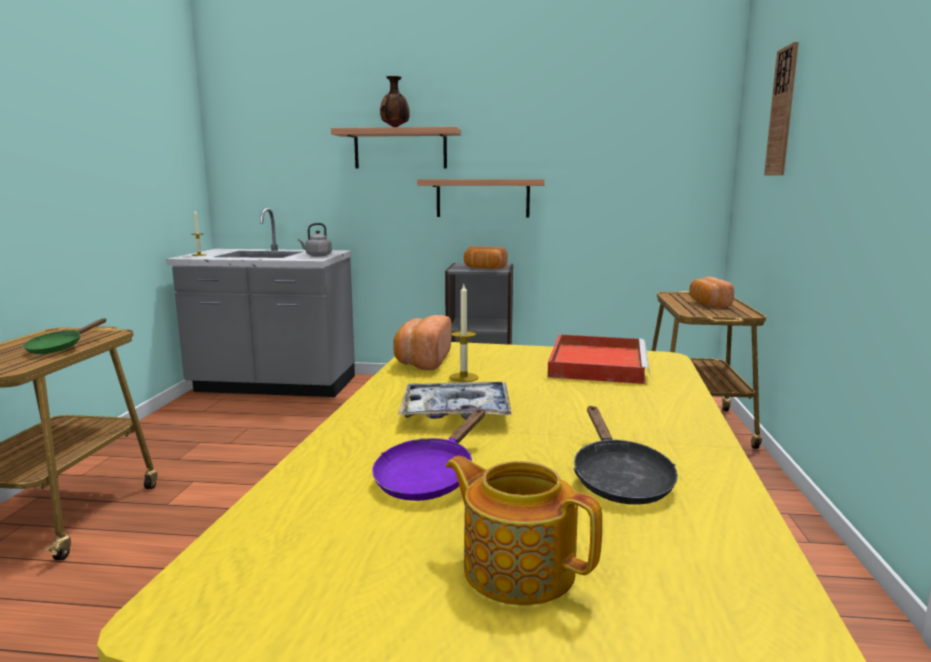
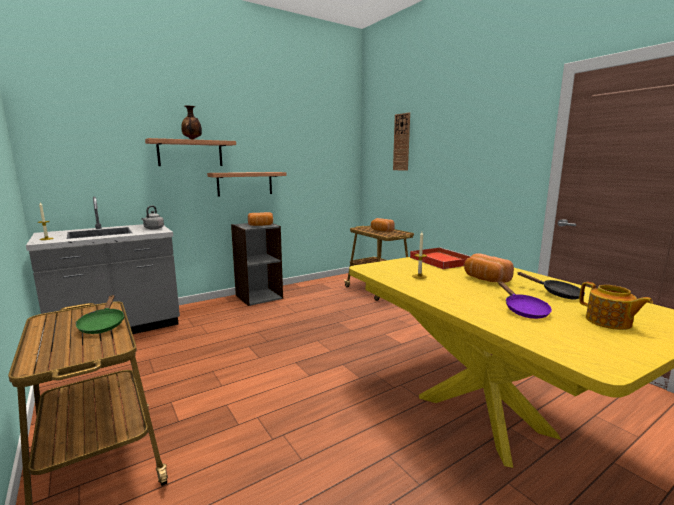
camera: 40 degrees left, 0 degrees up
(422, 361) = (383, 274): bread -> bread (484, 279)
(456, 412) = (460, 289): tray -> none
(517, 568) = (609, 322): teapot -> teapot turned 120 degrees counterclockwise

